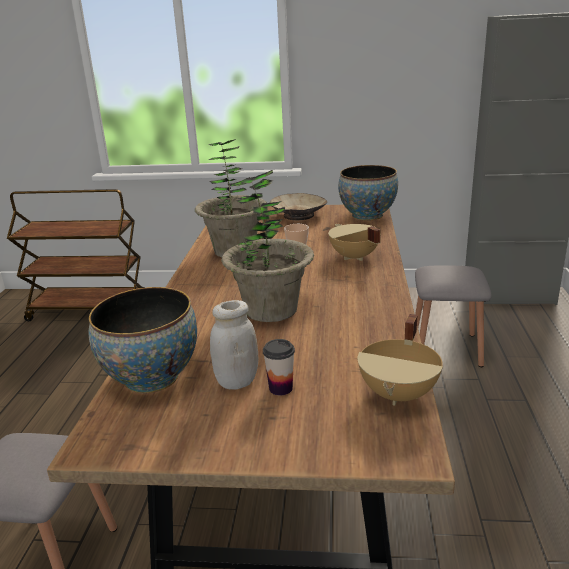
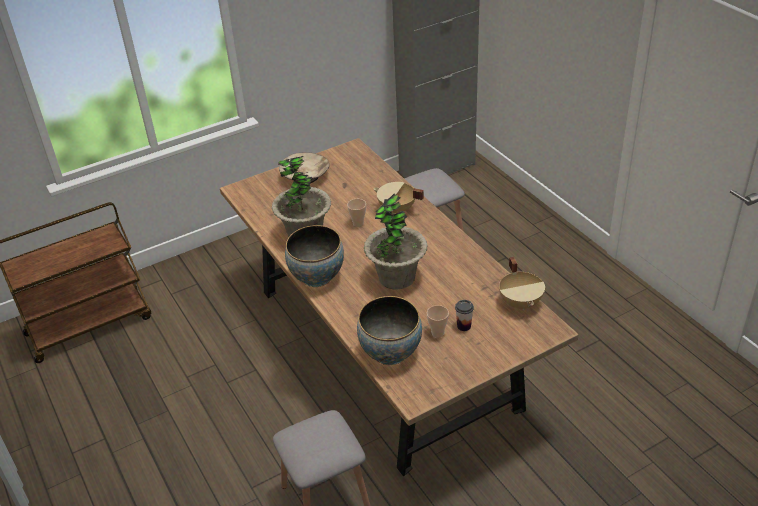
camera: 35 degrees left, 15 degrees up
(237, 381) = (437, 333): white jar -> cup
(367, 215) = (359, 159): bowl -> bowl (317, 277)

